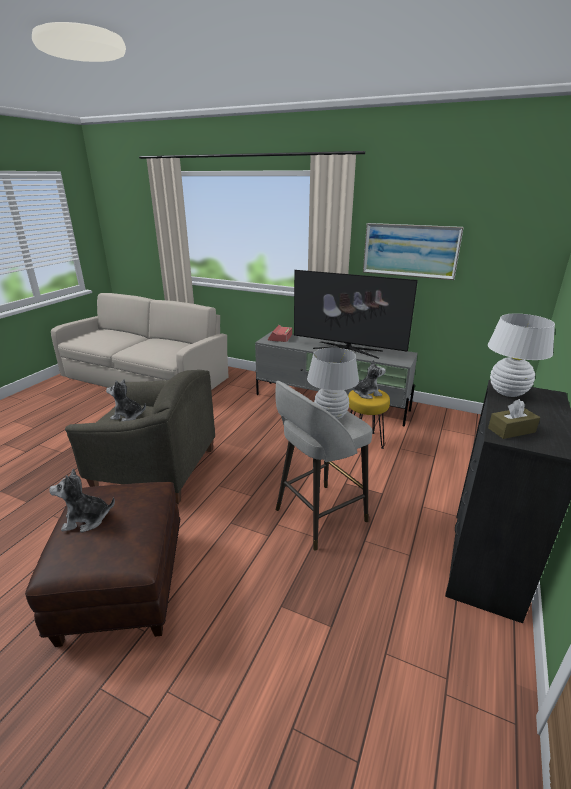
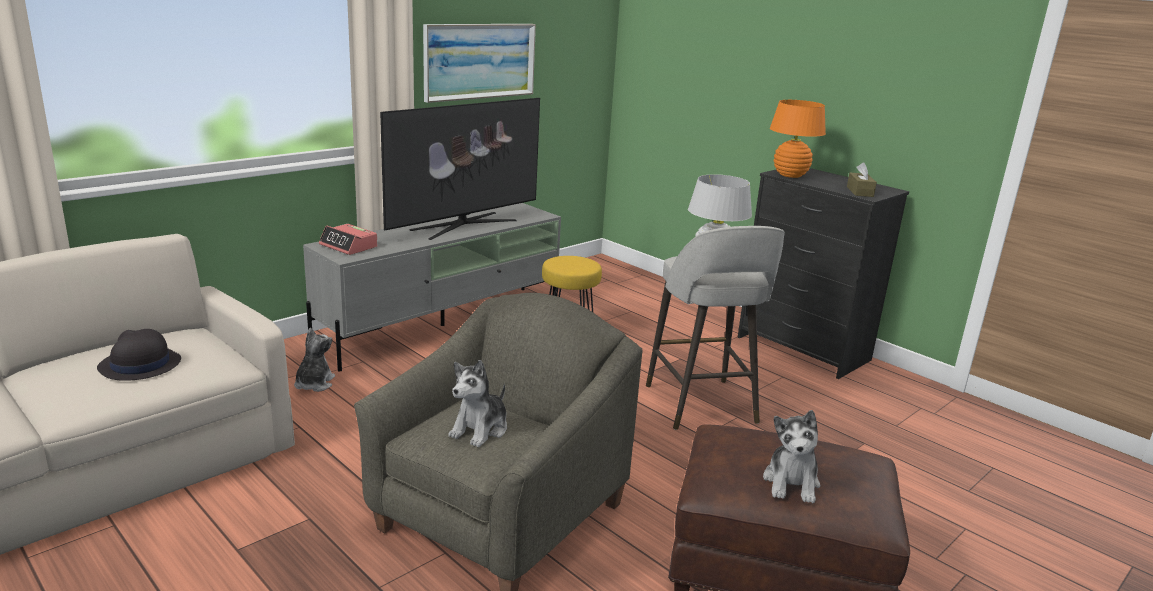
camera: 70 degrees left, 5 degrees down
(159, 348) = (139, 365): none -> black hat
(367, 394) = (568, 263): plush toy -> plush toy (314, 384)
(507, 392) = (790, 175): white table lamp -> orange table lamp

